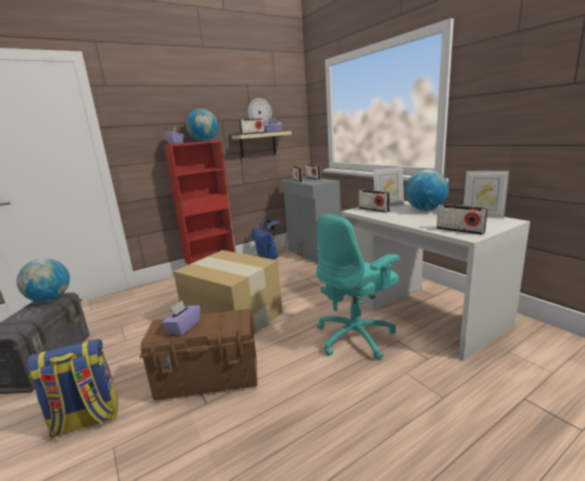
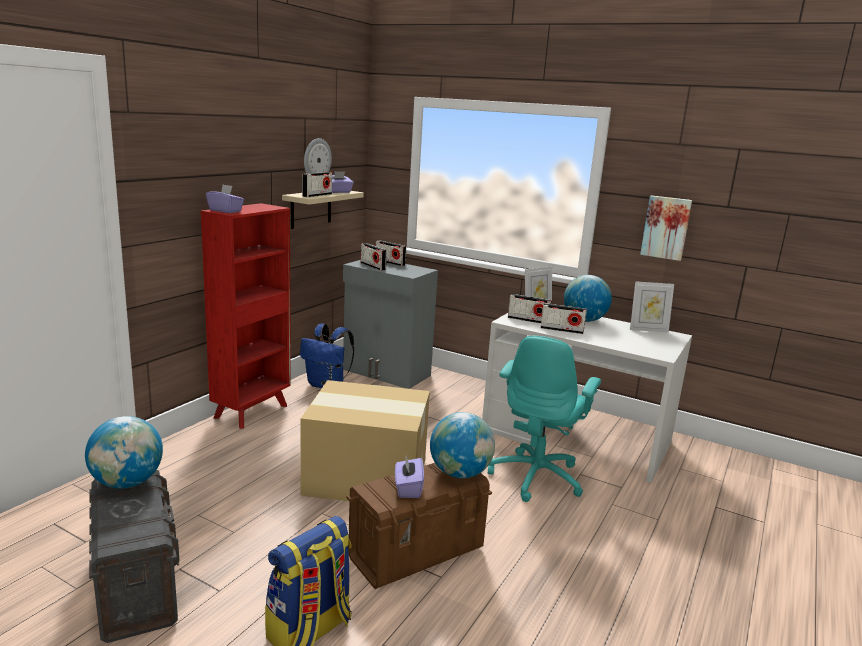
camera: 30 degrees left, 0 degrees up
(204, 141) = (263, 207): globe -> globe (459, 473)
(459, 230) = (647, 349): radio -> radio (561, 330)
(508, 118) = (666, 227): none -> picture

